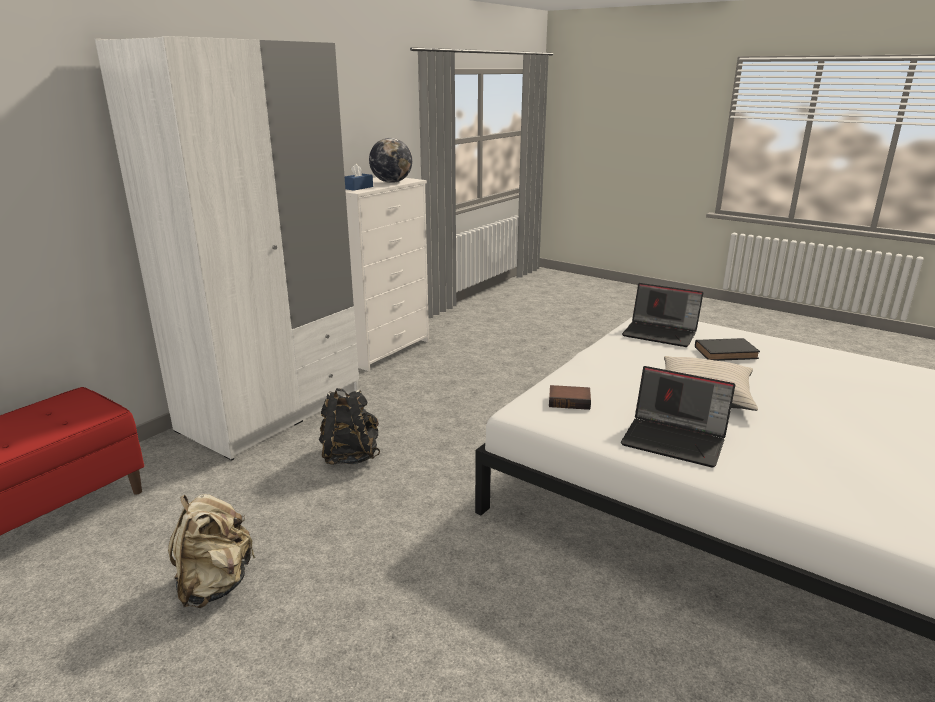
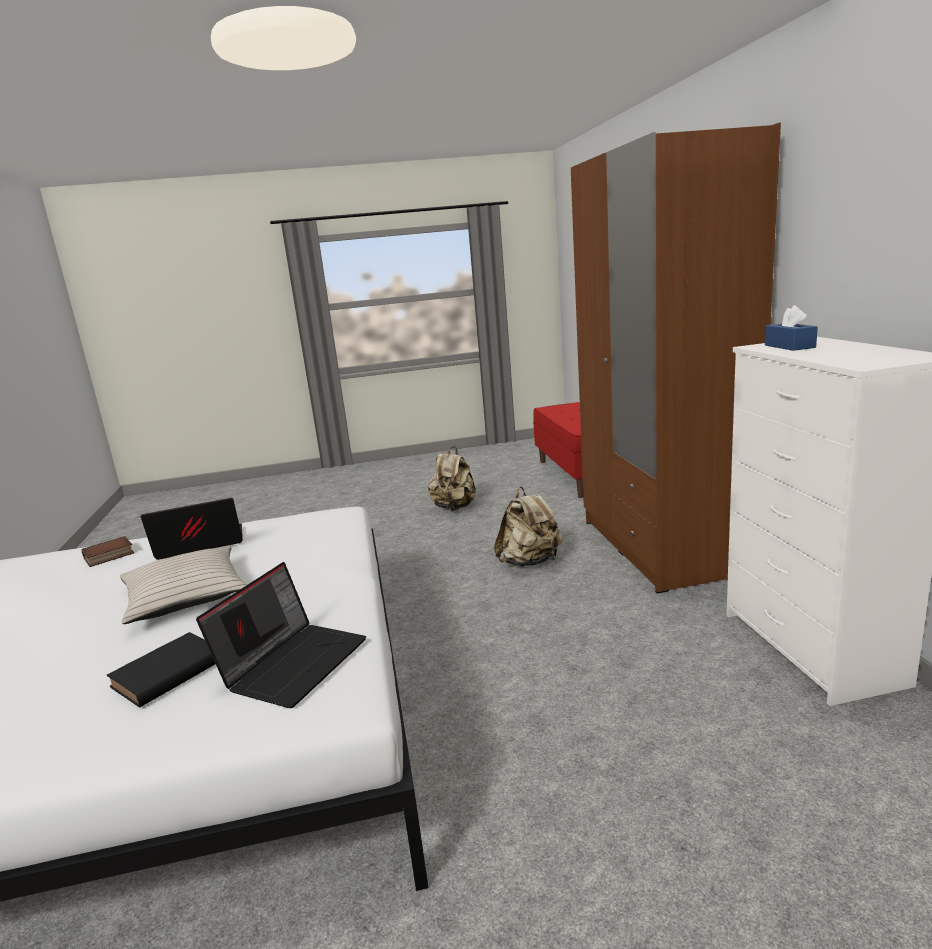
camera: 135 degrees right, 5 degrees down
(271, 411) = (661, 546): white wardrobe -> brown wardrobe
(350, 456) = (530, 562): black backpack -> beige backpack
(391, 182) = (839, 356): globe -> none
(570, 401) = (314, 533): book -> book (108, 556)
(661, 333) = (293, 662): laptop -> laptop turned 135 degrees clockwise

